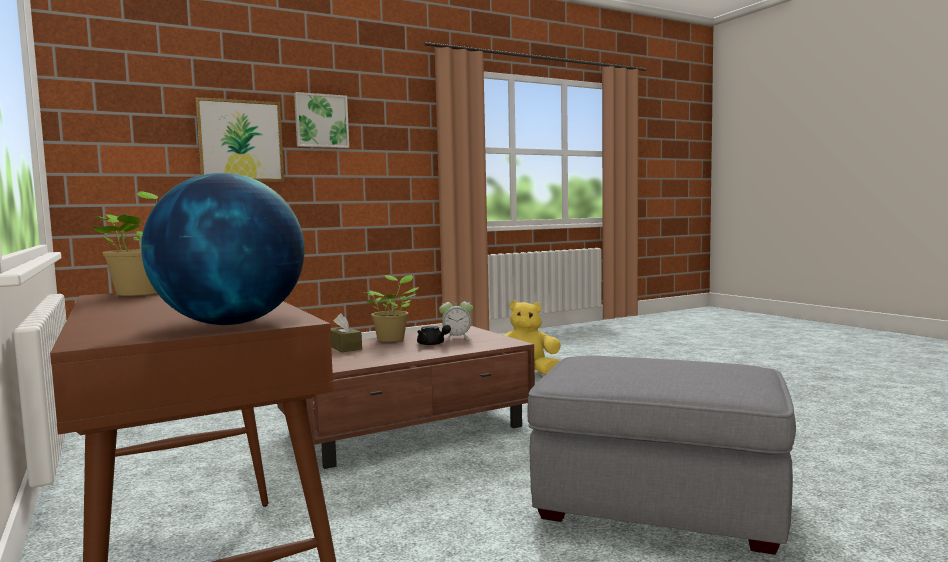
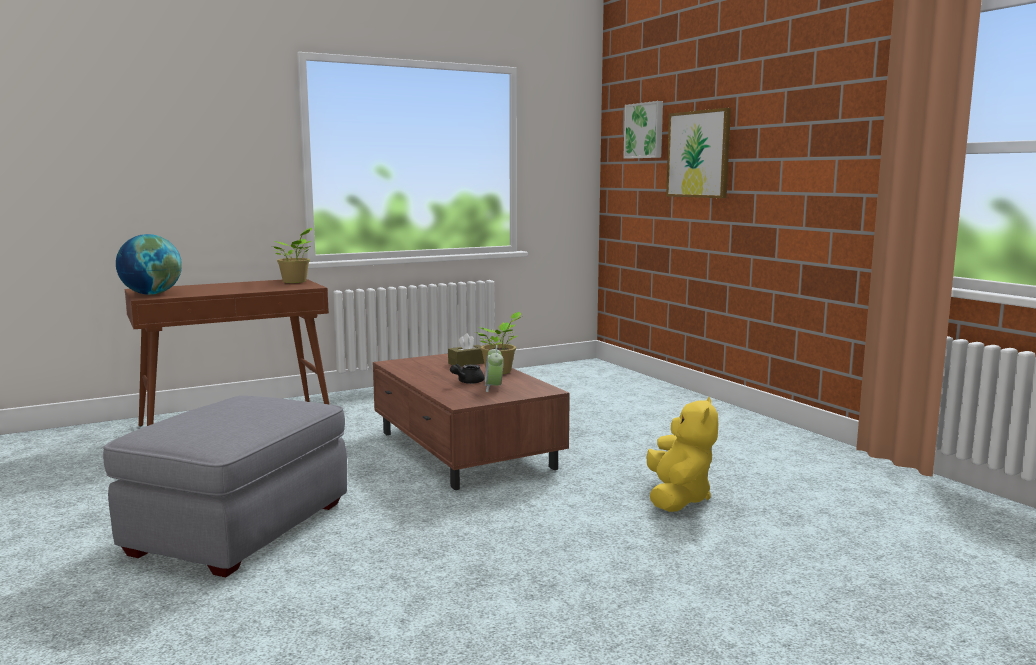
camera: 90 degrees right, 5 degrees up
(321, 121) = (766, 124): picture -> picture (645, 130)

